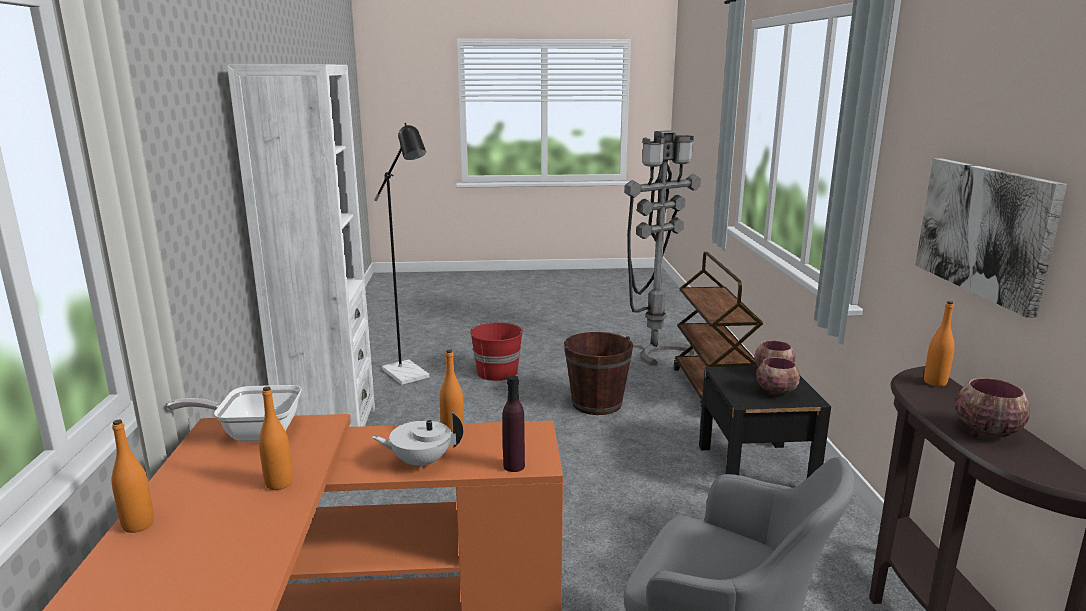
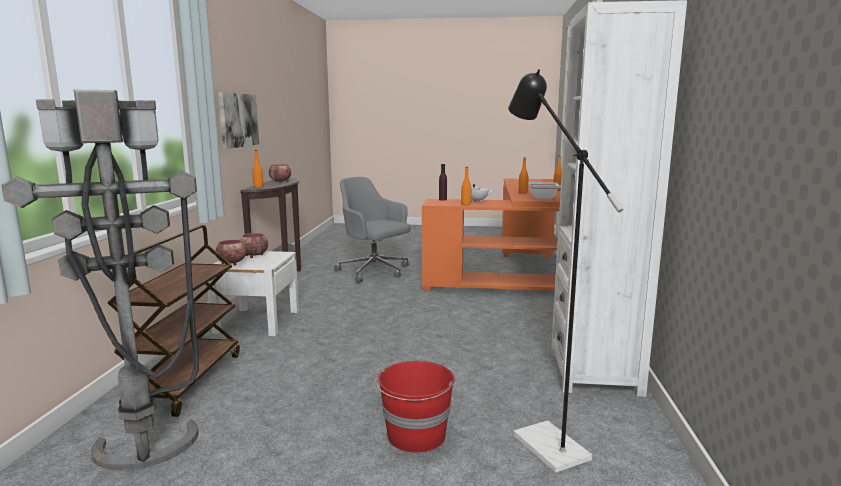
camera: 170 degrees left, 5 degrees down
(597, 404) = (322, 377): brown bucket -> none
(755, 468) = (257, 321): black nightstand -> white nightstand

